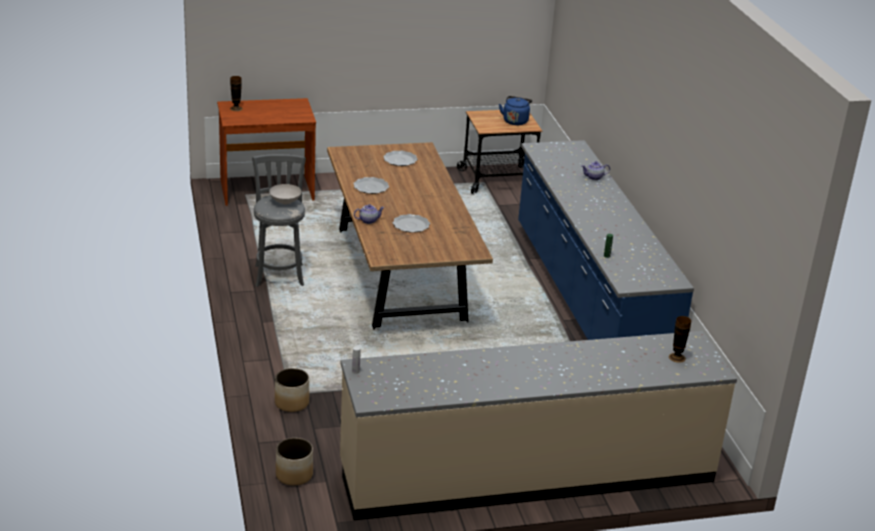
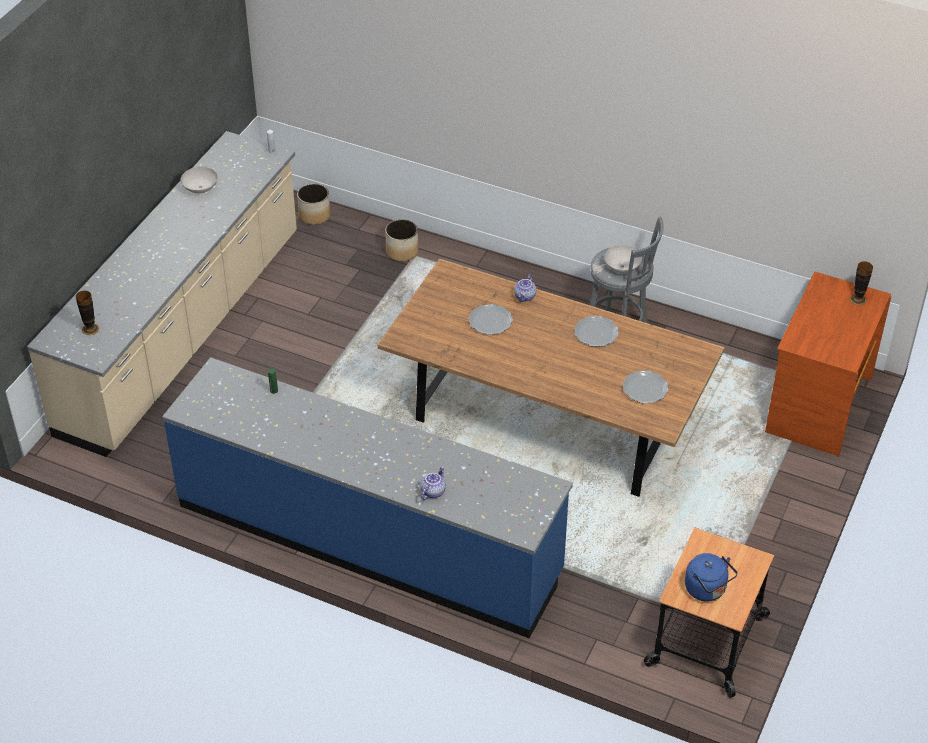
camera: 130 degrees right, 15 degrees up
(455, 386) = (199, 189): none -> white bowl

